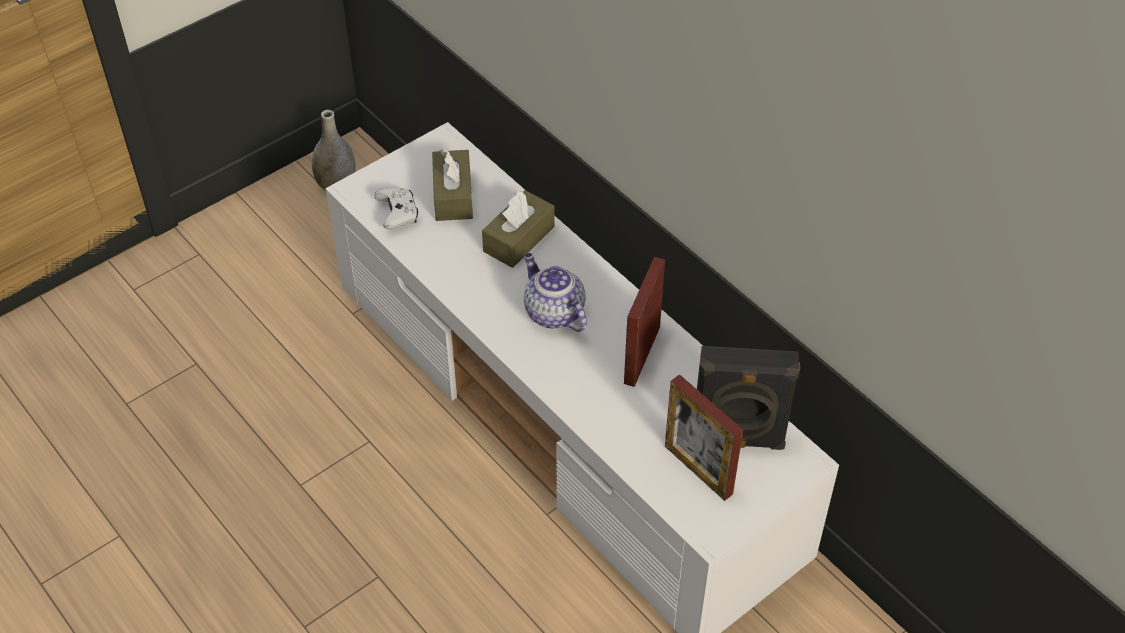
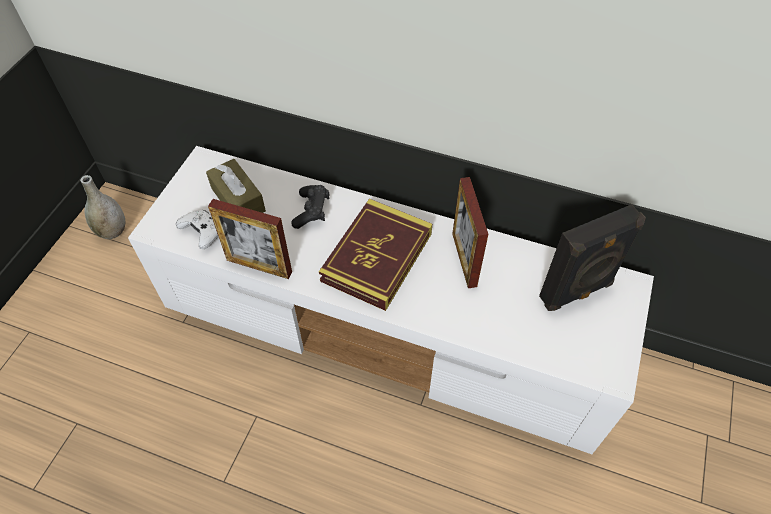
camera: 30 degrees left, 5 degrees up
(519, 239) = (312, 211): brown tissue box -> black game controller
(553, 312) = (377, 257): teapot -> book
(698, 470) = (569, 329): picture frame -> picture frame (259, 266)

